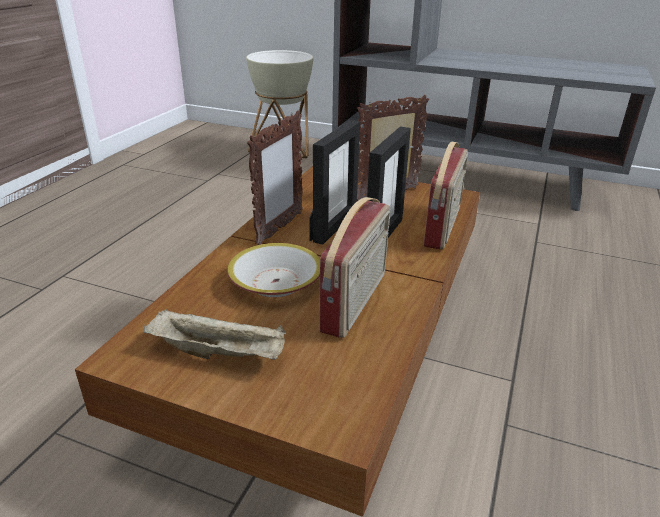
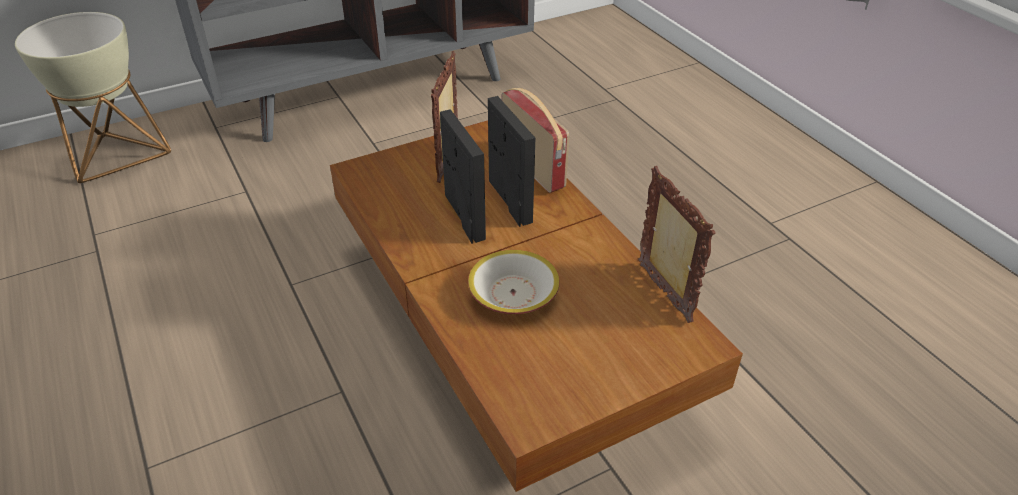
camera: 50 degrees left, 10 degrees up
(220, 353) = (576, 366): beige tray -> none
(279, 229) = (430, 249): picture frame -> picture frame (663, 293)
(356, 302) = (584, 267): radio -> none

